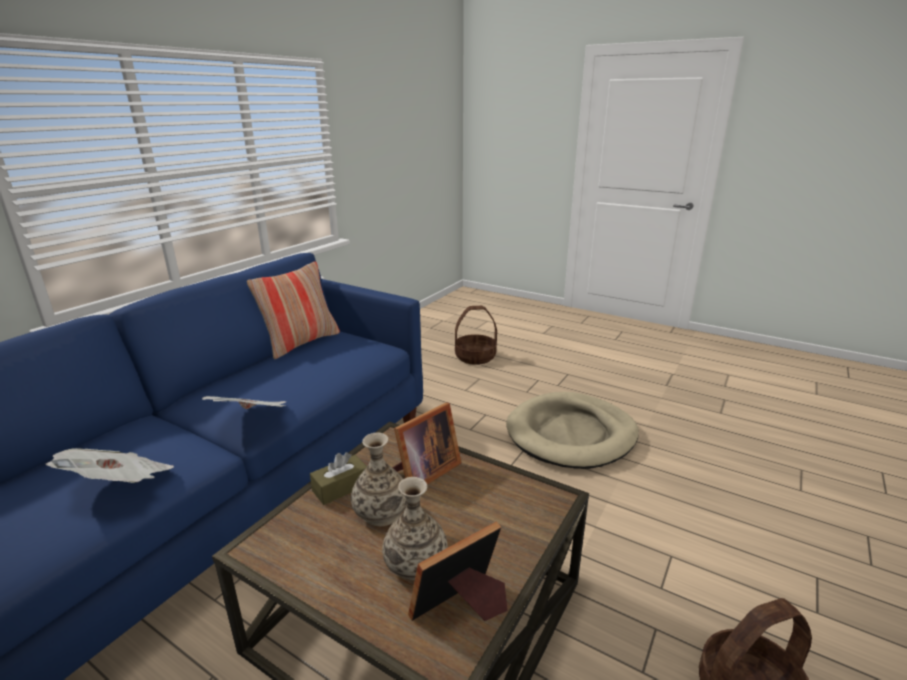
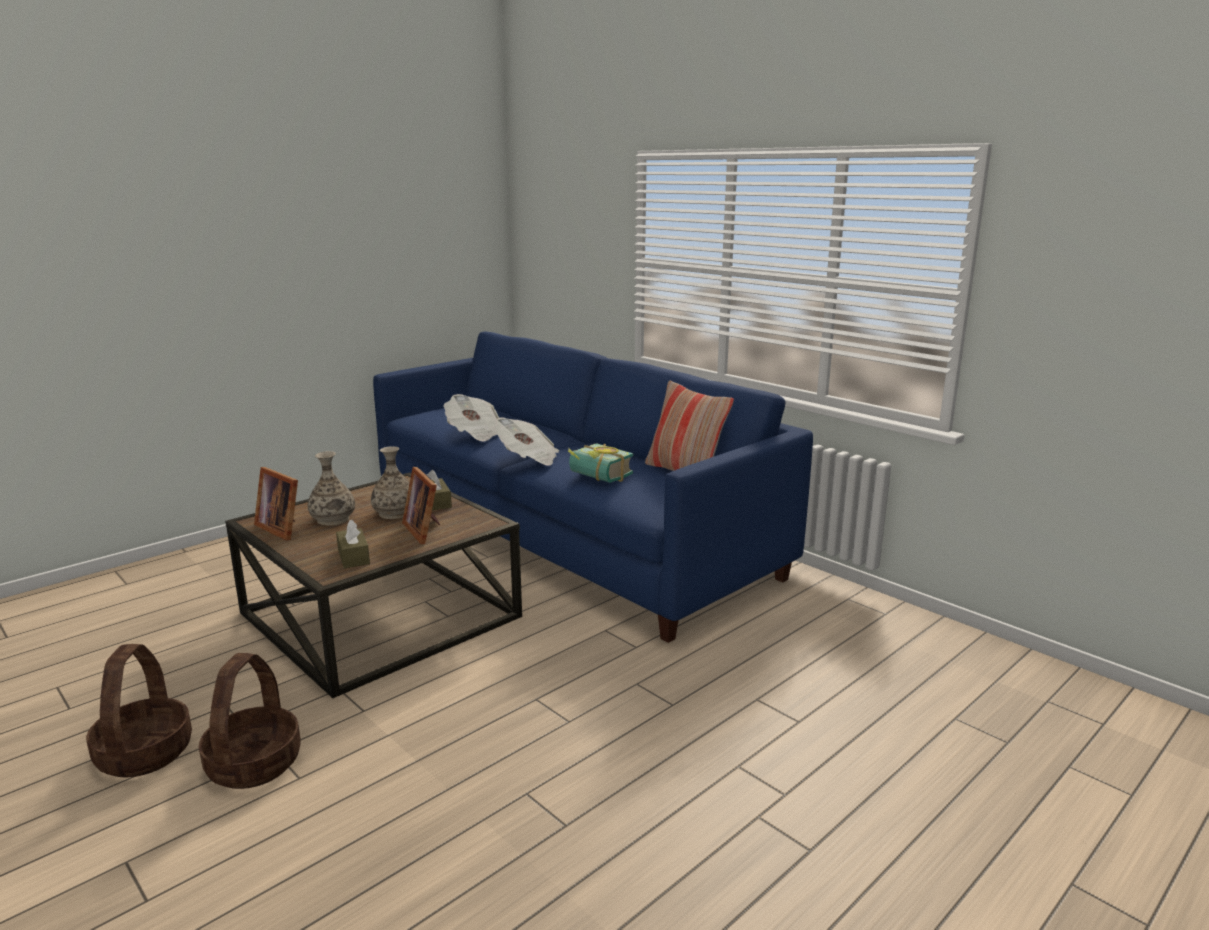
camera: 105 degrees right, 5 degrees down
(323, 372) = (596, 478): none -> book
(462, 607) = (282, 528): picture frame -> picture frame turned 150 degrees clockwise
(475, 357) = (897, 734): basket -> basket (254, 764)
(509, 499) = (353, 557): none -> brown tissue box
(571, 434) = (581, 778): beige dog bed -> none

